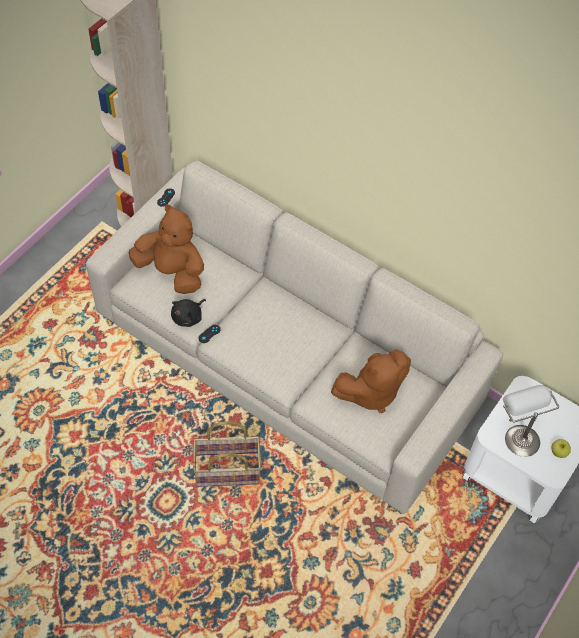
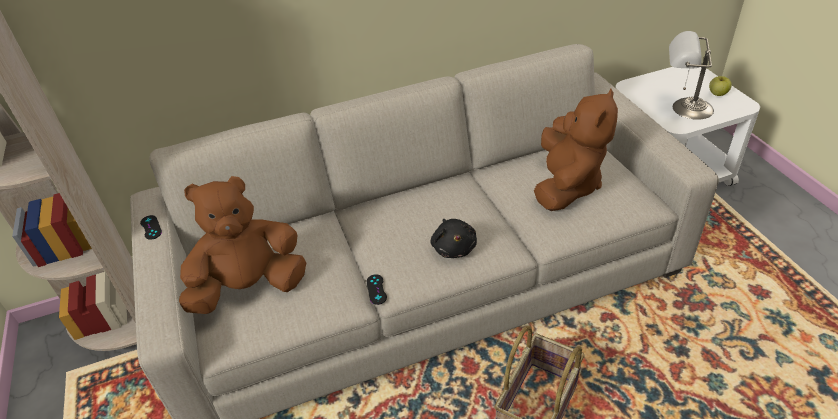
camera: 50 degrees left, 15 degrees down
(188, 317) = (332, 300): black plush toy -> black plush toy (454, 247)

